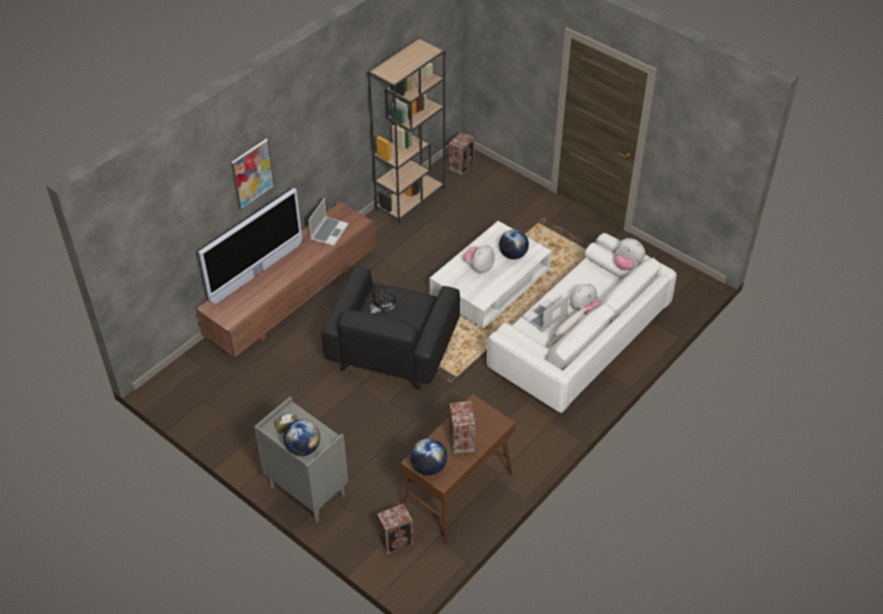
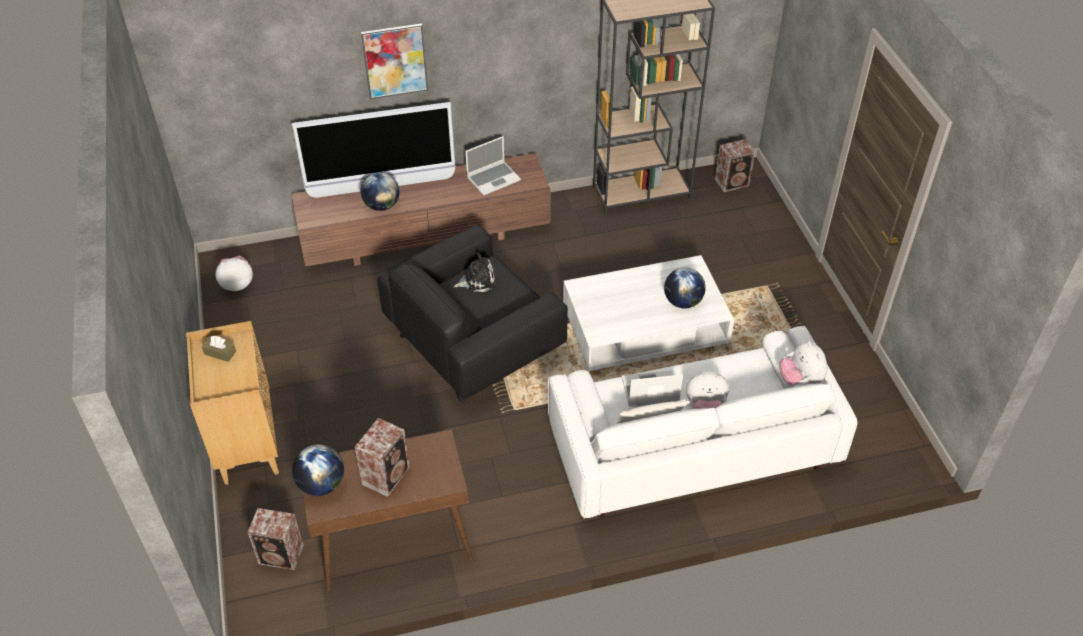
camera: 35 degrees right, 0 degrees up
(303, 448) = (211, 384): globe -> globe (382, 206)
(307, 491) = (248, 445): grey cabinet -> brown cabinet
(479, 267) = (629, 297): plush toy -> plush toy (237, 284)

